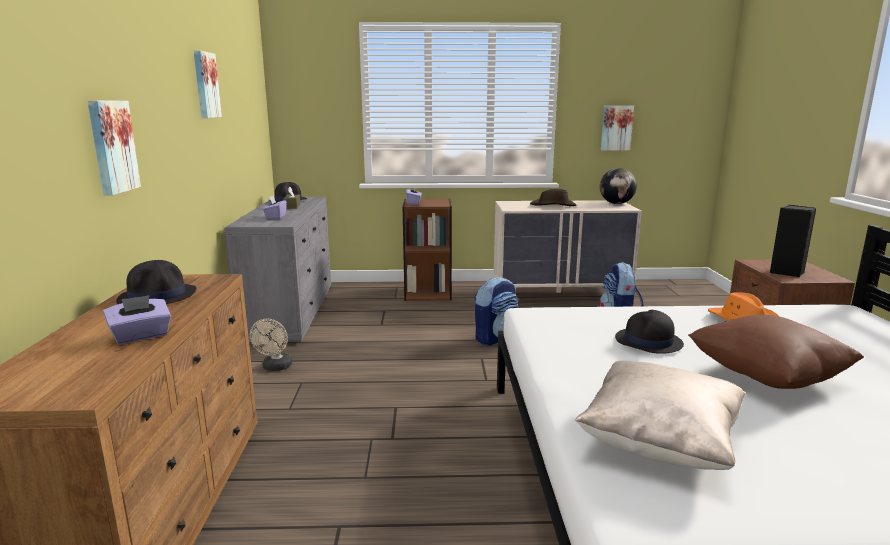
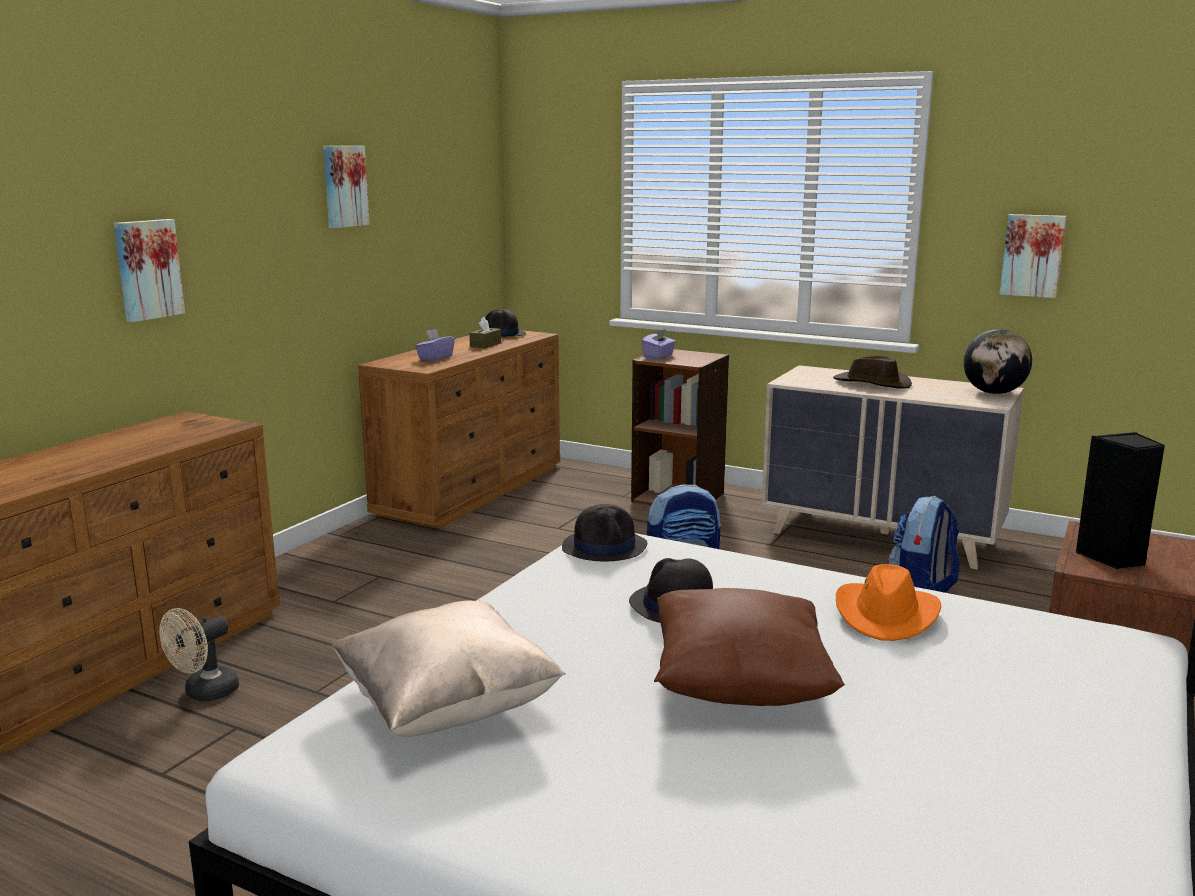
camera: 30 degrees right, 0 degrees up
(141, 336) = (71, 470): purple tissue box -> none
(158, 296) = (151, 435): black hat -> black hat (605, 547)
(275, 367) = (374, 553): beige fan -> beige fan (204, 693)
(291, 312) = (472, 490): grey dresser -> brown dresser

